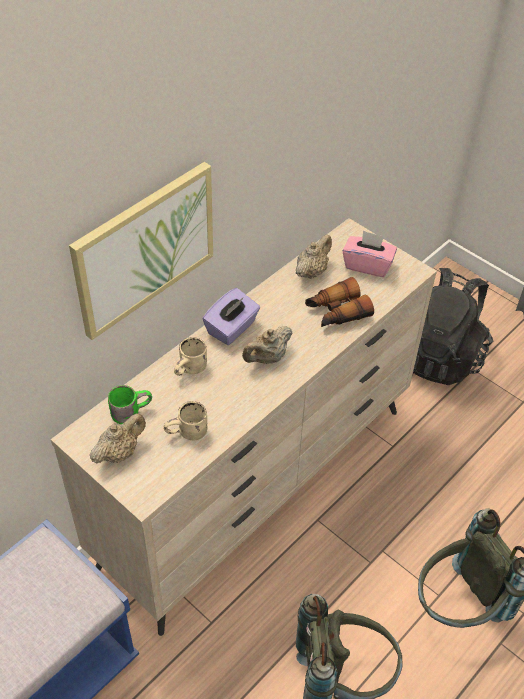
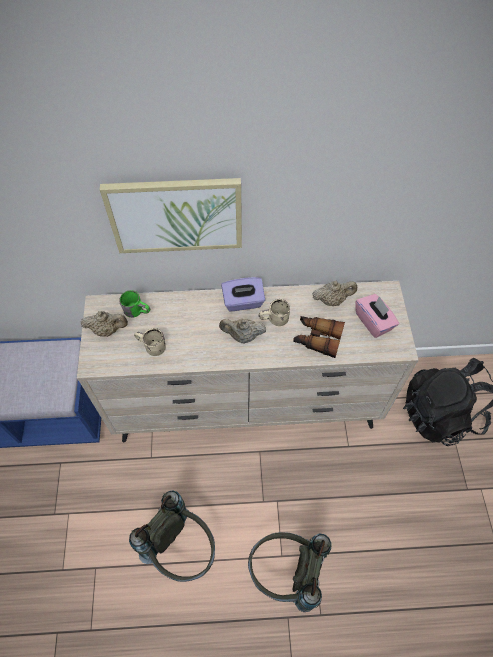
camera: 45 degrees right, 10 degrees up
(192, 370) = (194, 311): beige mug -> beige mug (274, 321)

